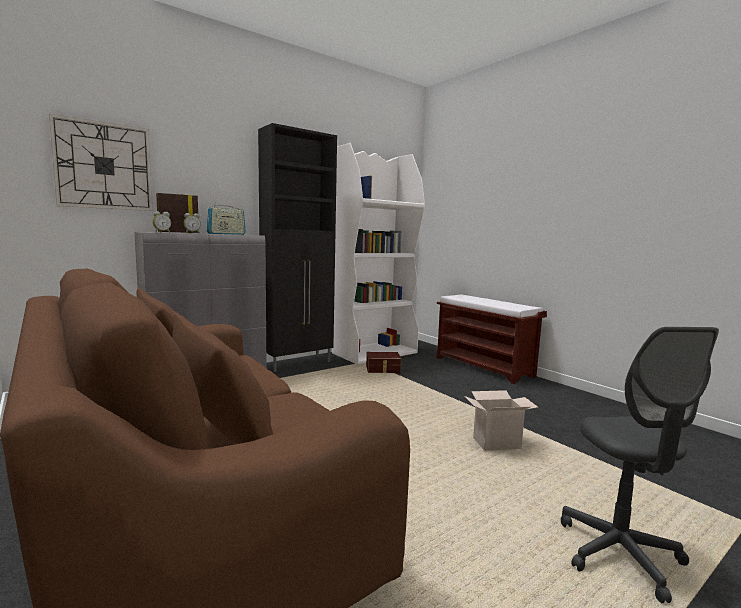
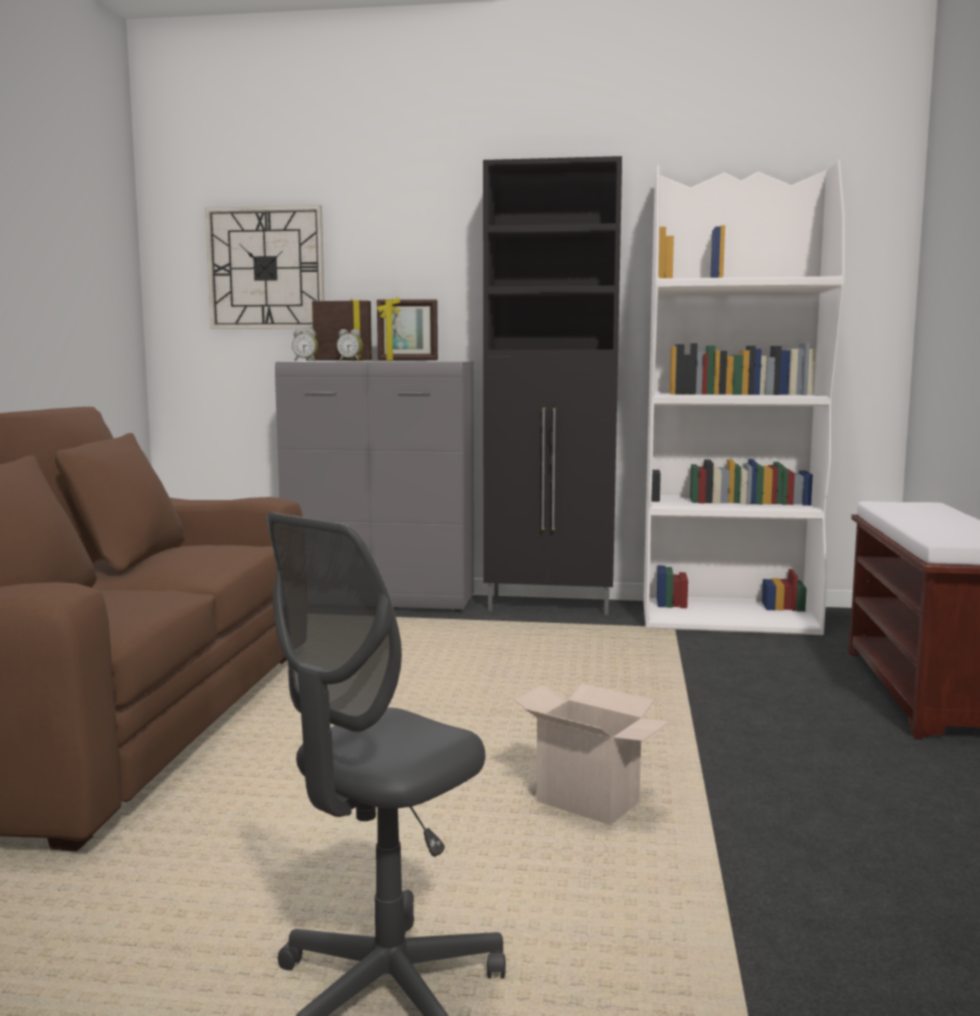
camera: 45 degrees right, 0 degrees up
(226, 234) = (407, 361): radio -> picture frame
(383, 370) = (673, 646): brown storage box -> none

